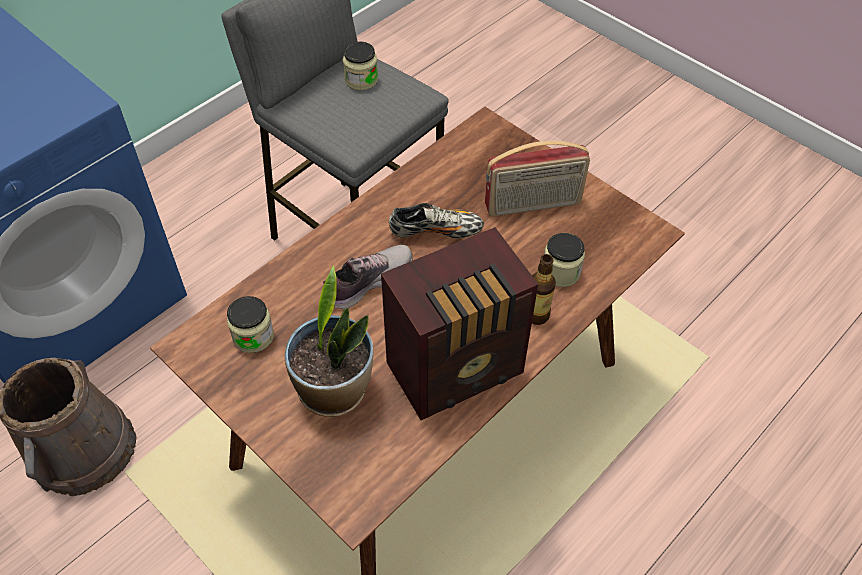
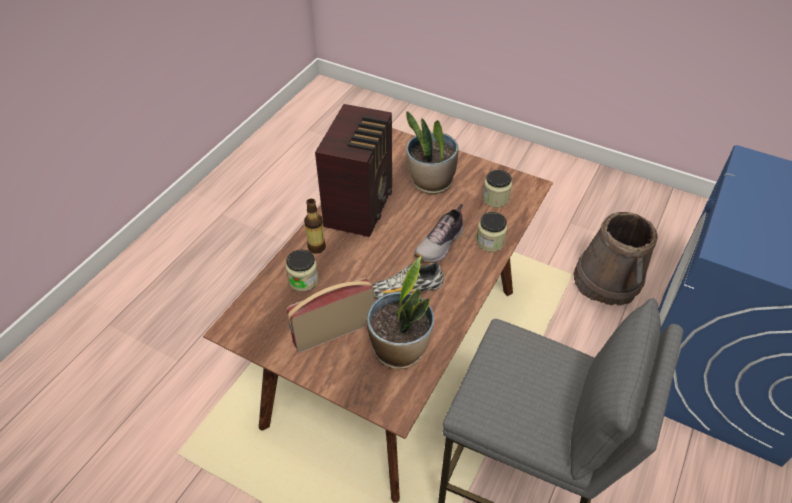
camera: 165 degrees right, 5 degrees down
(361, 80) = (538, 411): jar -> jar (490, 242)
(458, 369) = (361, 206): radio -> radio turned 150 degrees clockwise
(465, 173) = (400, 350): none -> potted plant

